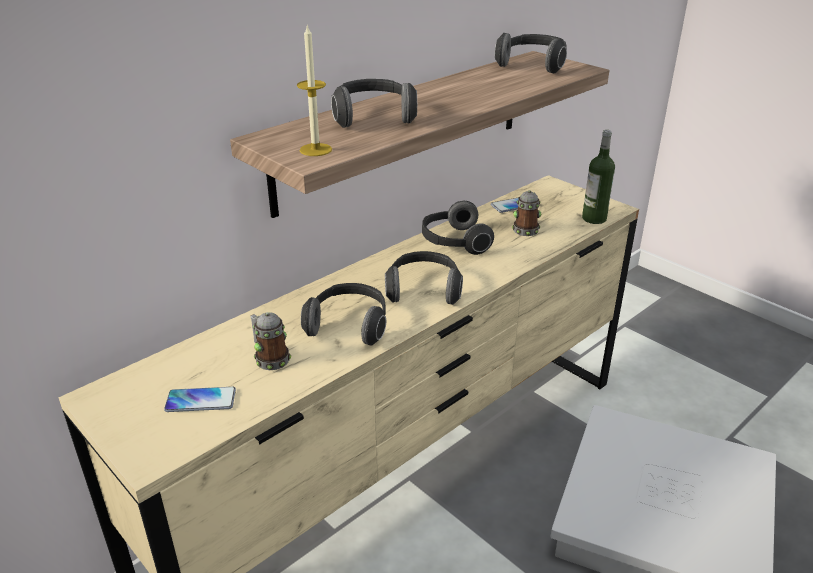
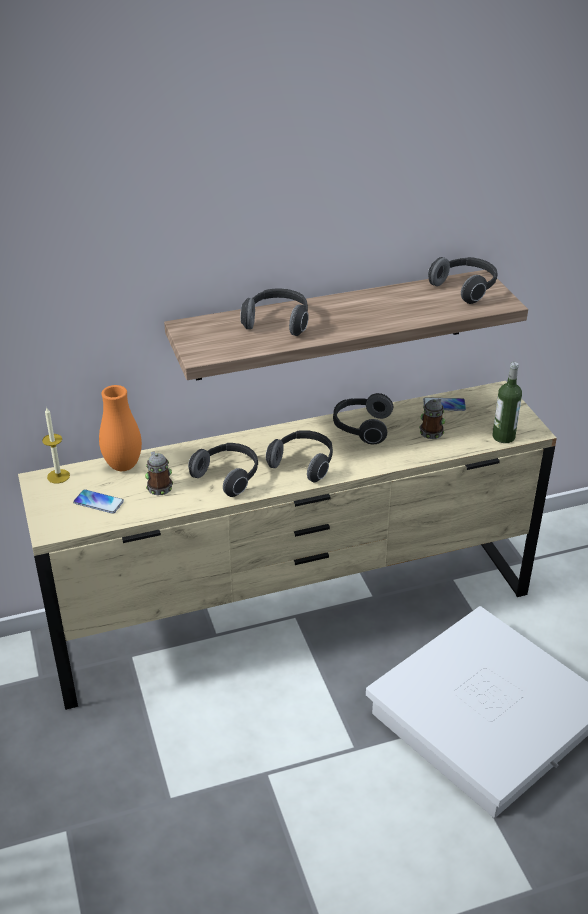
camera: 25 degrees right, 5 degrees up
(207, 348) = (123, 466): none -> orange vase
(315, 150) = (211, 346): candle -> candle (58, 476)

